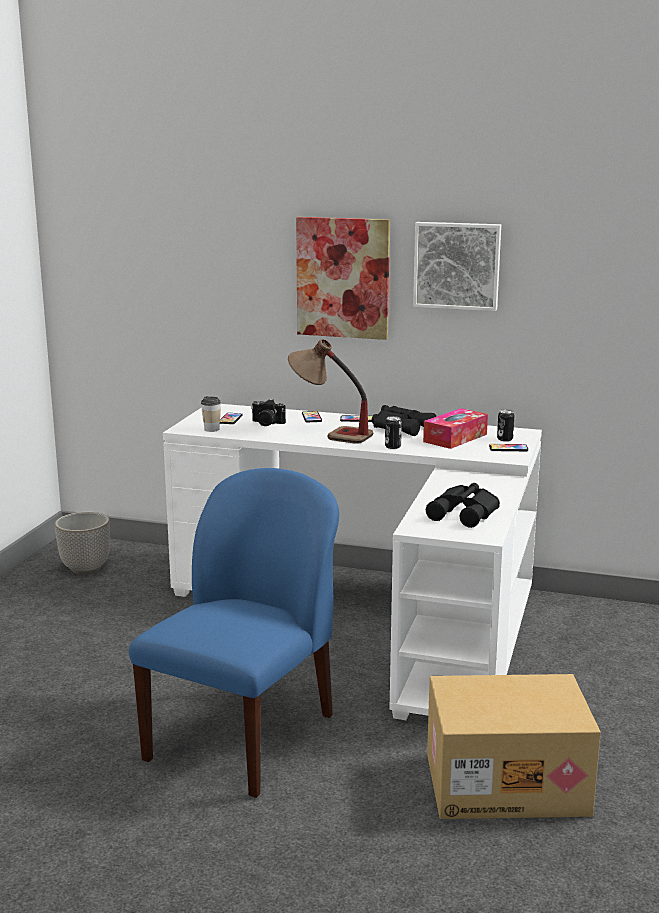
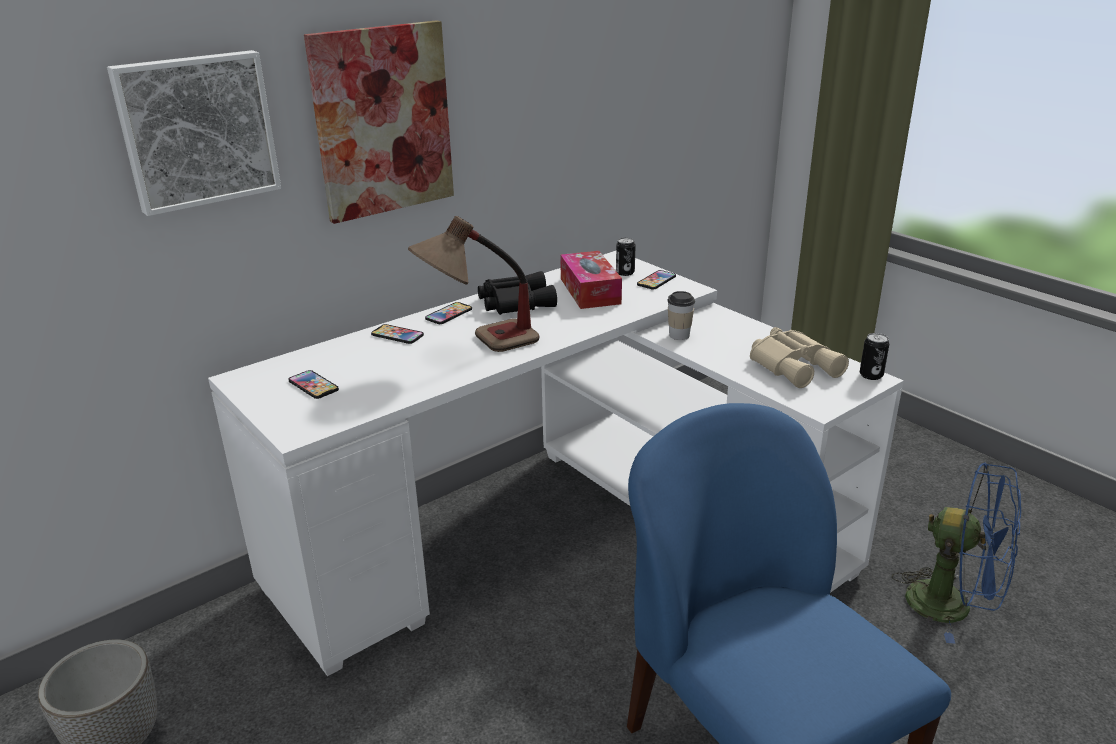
camera: 55 degrees left, 10 degrees up
(211, 429) = (334, 412): cup -> cup (679, 335)
(266, 423) = (373, 368): camera -> none
(393, 446) = (575, 328): can -> can (871, 375)
(457, 265) = (520, 73): picture -> picture (197, 130)
(465, 513) = (795, 365): black binoculars -> beige binoculars
(507, 782) = (953, 606): cardboard box -> blue fan

